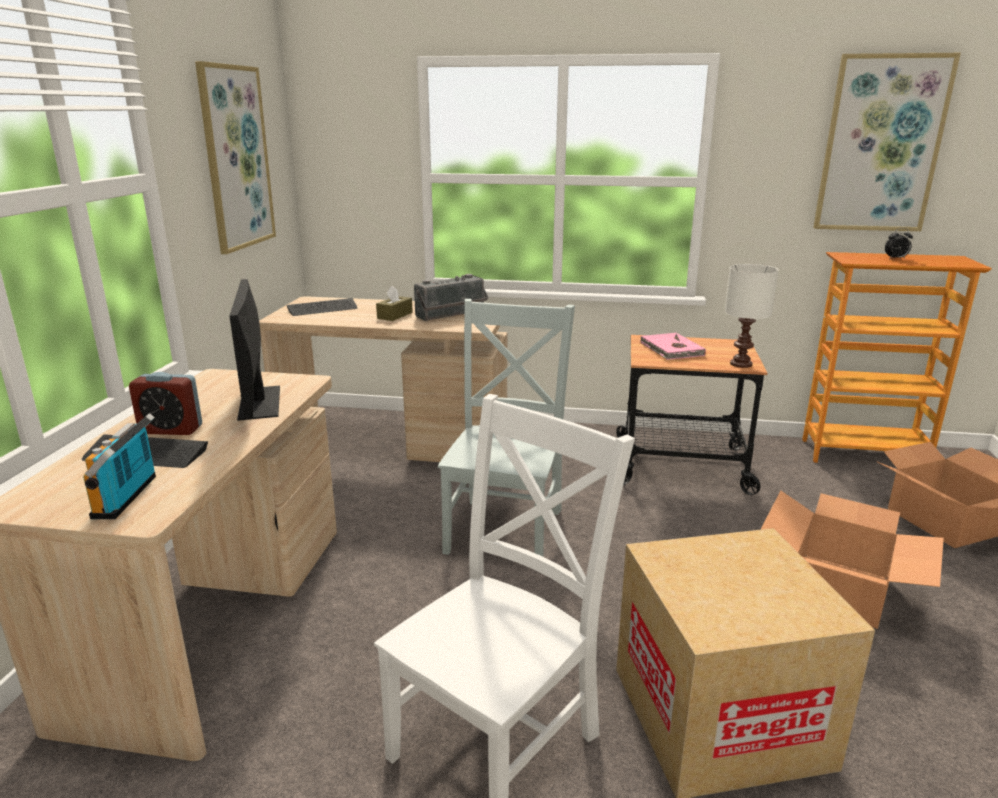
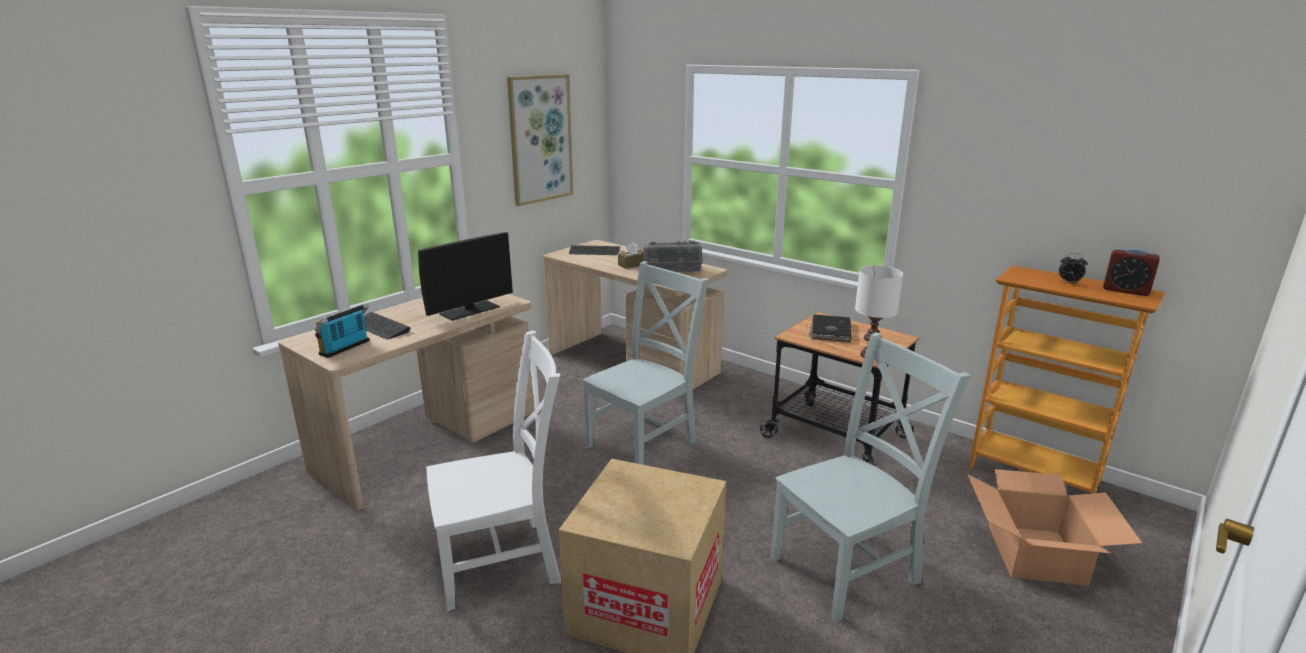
camera: 30 degrees right, 0 degrees up
(171, 429) = (408, 316): alarm clock -> alarm clock (1125, 290)
(260, 402) = (470, 310): monitor -> monitor turned 150 degrees counterclockwise
(671, 349) = (829, 331): pink book -> black book
(840, 590) = (849, 567): cardboard box -> grey chair
(881, 145) = (1074, 166): picture -> none

